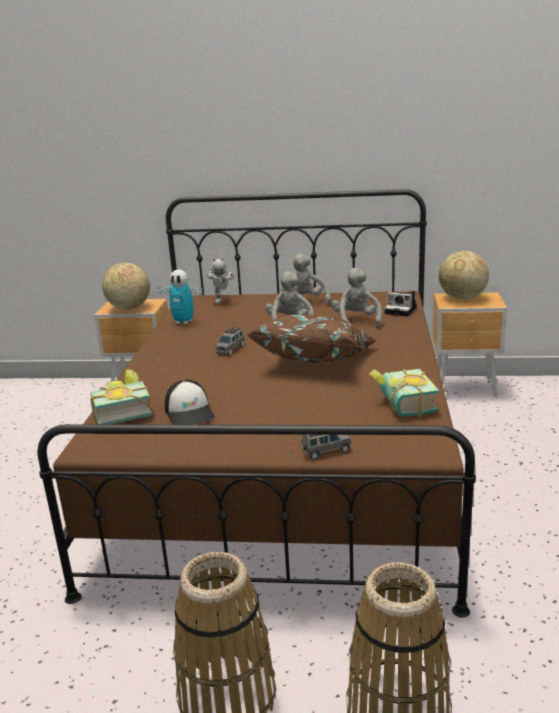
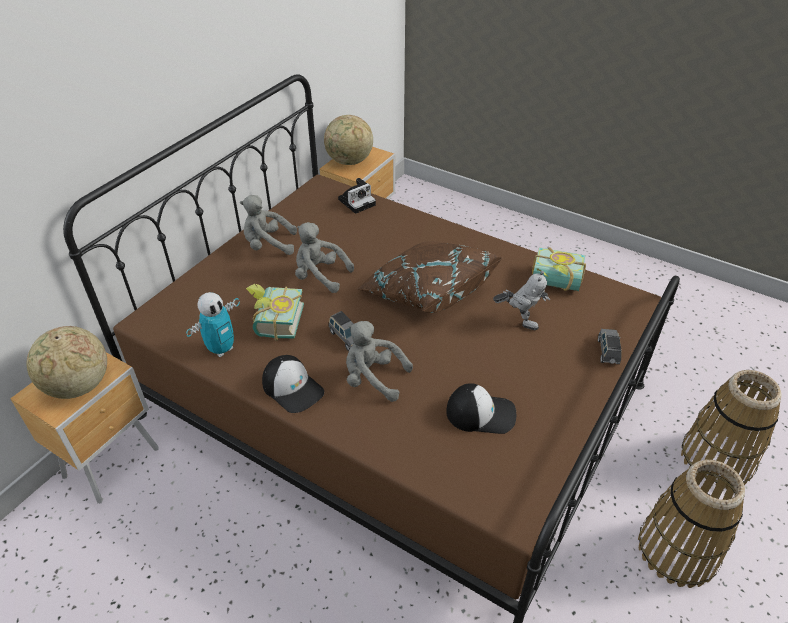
camera: 65 degrees left, 20 degrees up
(122, 412) = (444, 467): book -> book (274, 321)
(164, 349) = (293, 388): none -> cap
(222, 301) = (185, 298): toy robot -> toy robot (519, 320)
(356, 321) = (356, 235): grey plush toy -> grey plush toy (373, 378)

